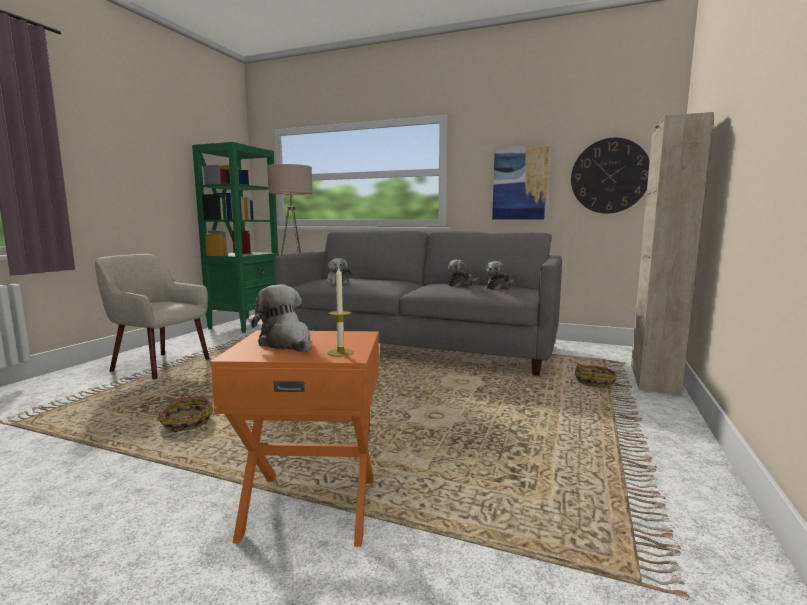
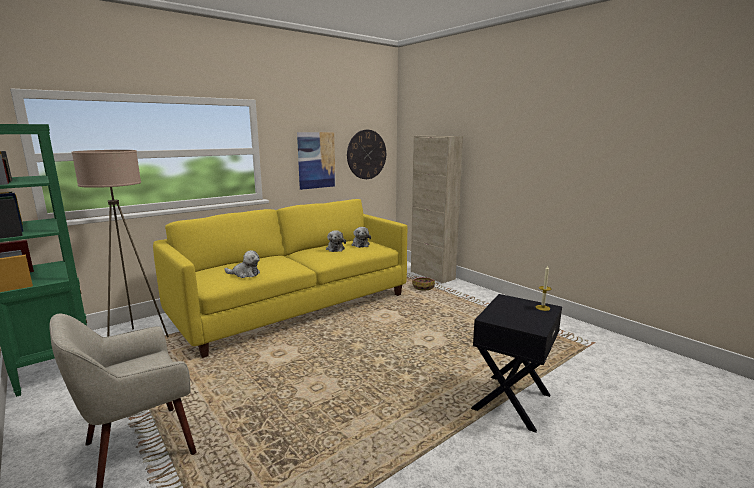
camera: 60 degrees left, 5 degrees up
(186, 424) = (352, 438): basket -> none
(286, 343) = (517, 316): plush toy -> none
(311, 506) = (510, 401): orange side table -> black side table
(418, 346) = (294, 307): grey sofa -> yellow sofa

